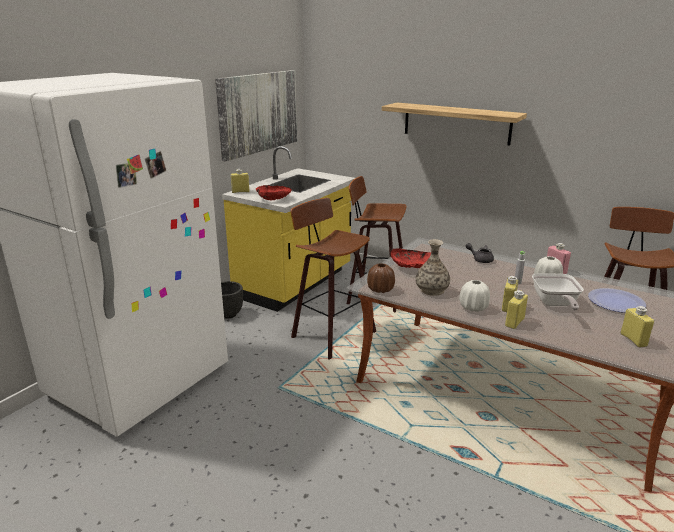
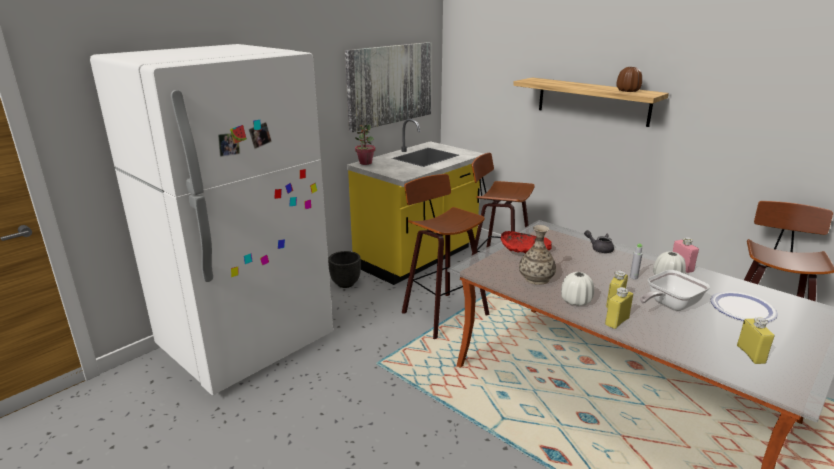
camera: 10 degrees right, 0 degrees up
(240, 191) = (365, 163): yellow bottle -> potted plant
(273, 198) = (395, 171): red bowl -> none
(380, 289) = (482, 273): brown vase -> brown vase (628, 91)
(555, 304) = (669, 305): frying pan -> frying pan turned 45 degrees clockwise

